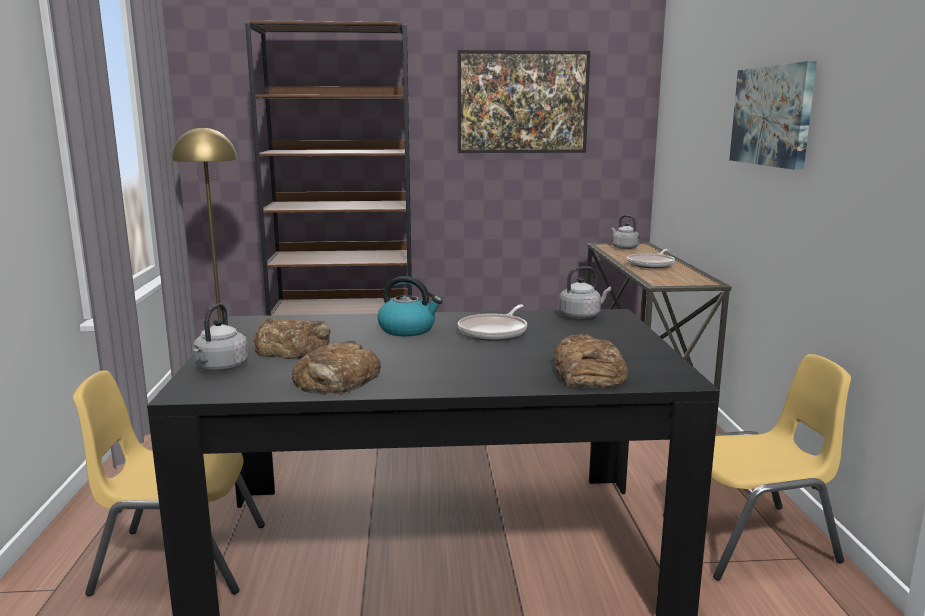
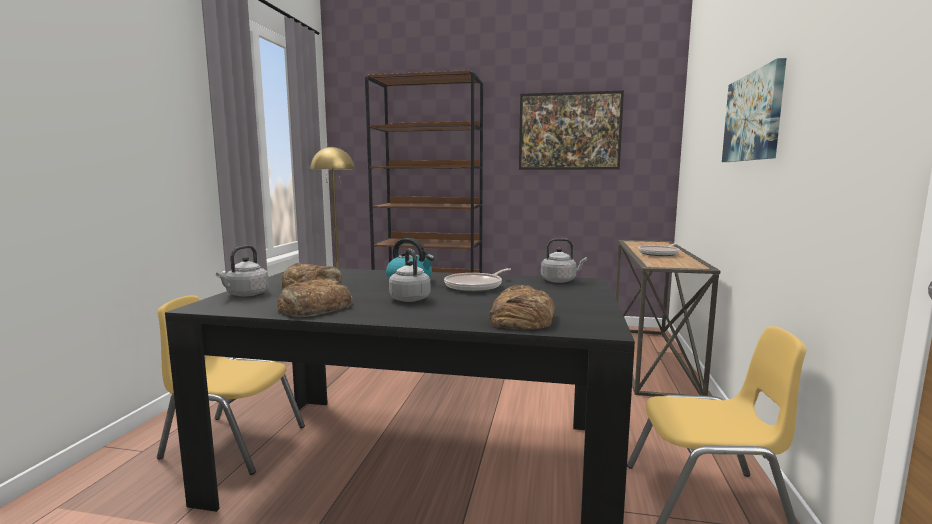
camera: 15 degrees right, 5 degrees down
(624, 248) = (646, 243): grey kettle -> grey kettle (409, 298)

